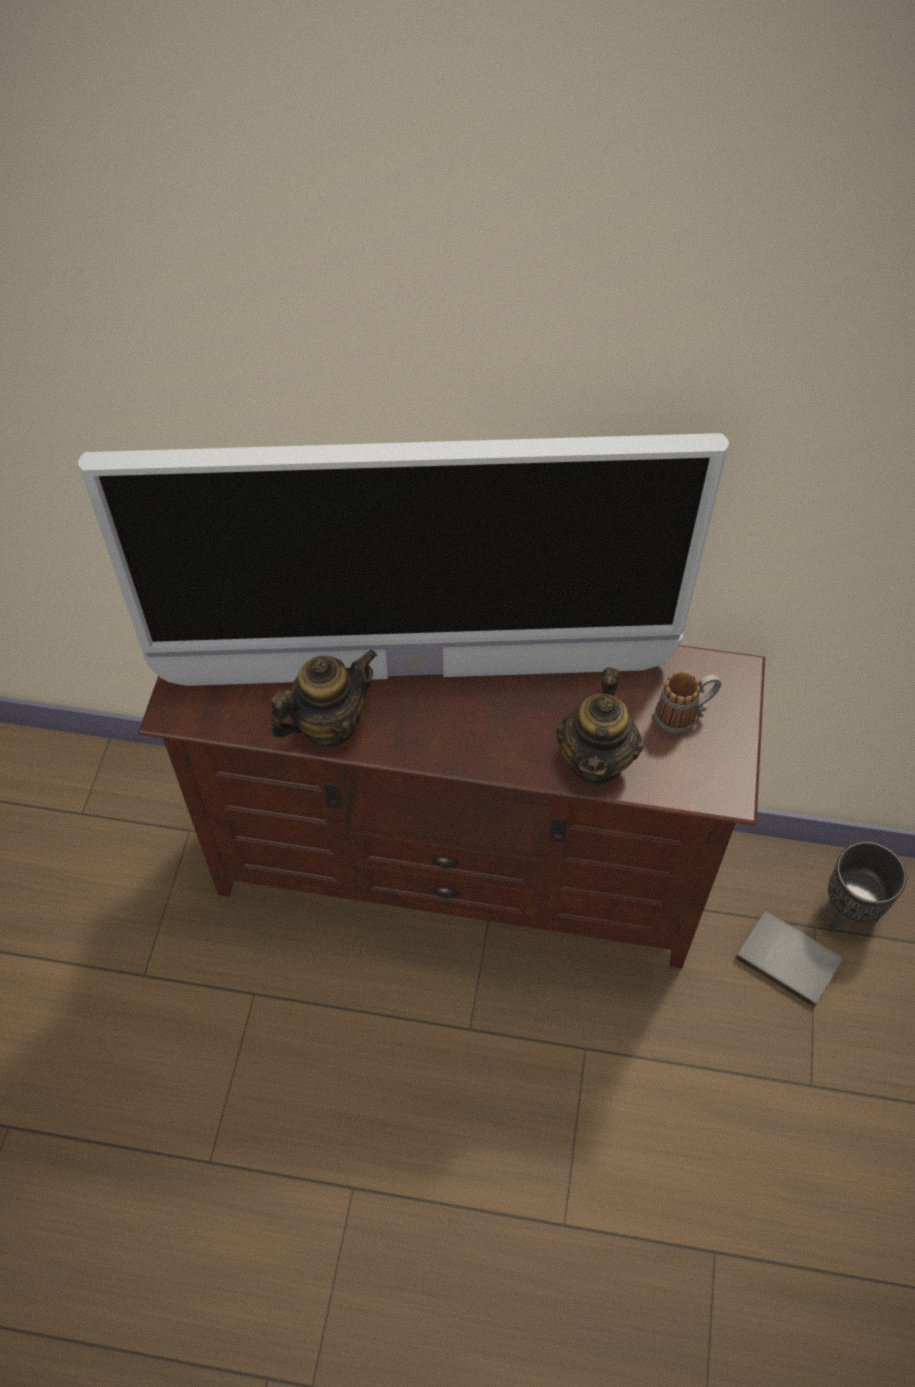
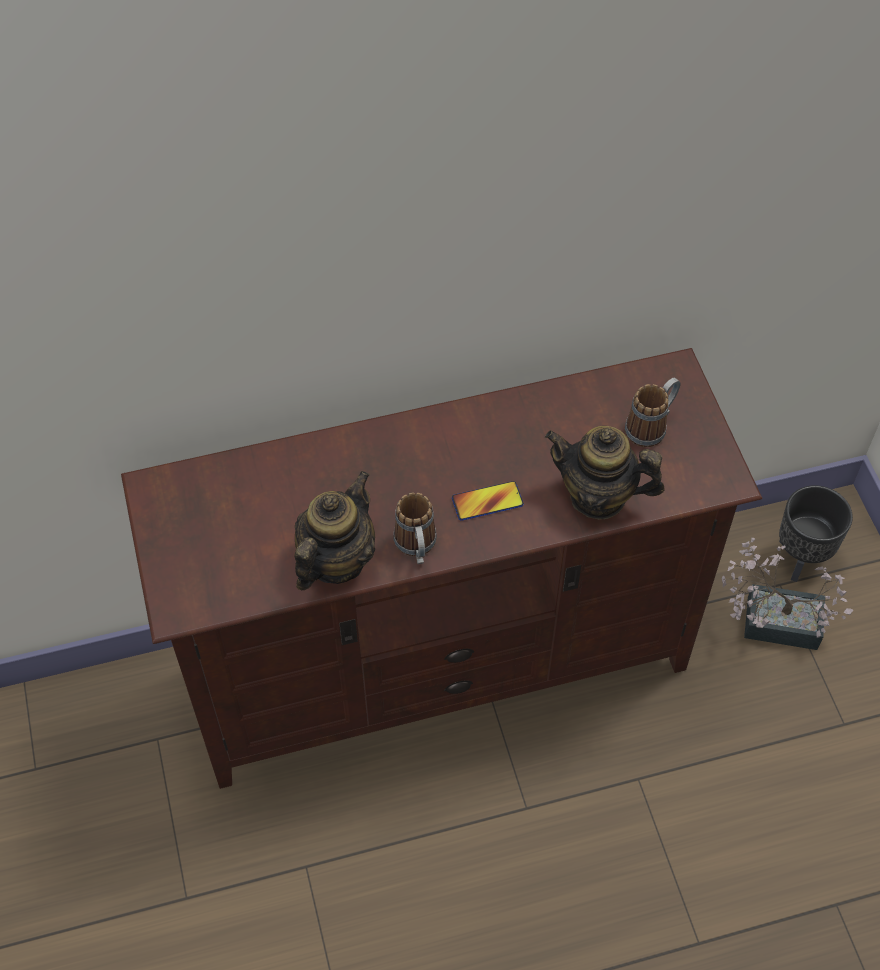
camera: 25 degrees left, 0 degrees up
(404, 741) = (416, 548): none -> mug
(415, 671) = (390, 479): television -> none
(491, 725) = (487, 502): none -> phone
(596, 760) = (598, 496): teapot -> teapot turned 120 degrees clockwise
(789, 957) = (771, 620): grey book -> potted plant

